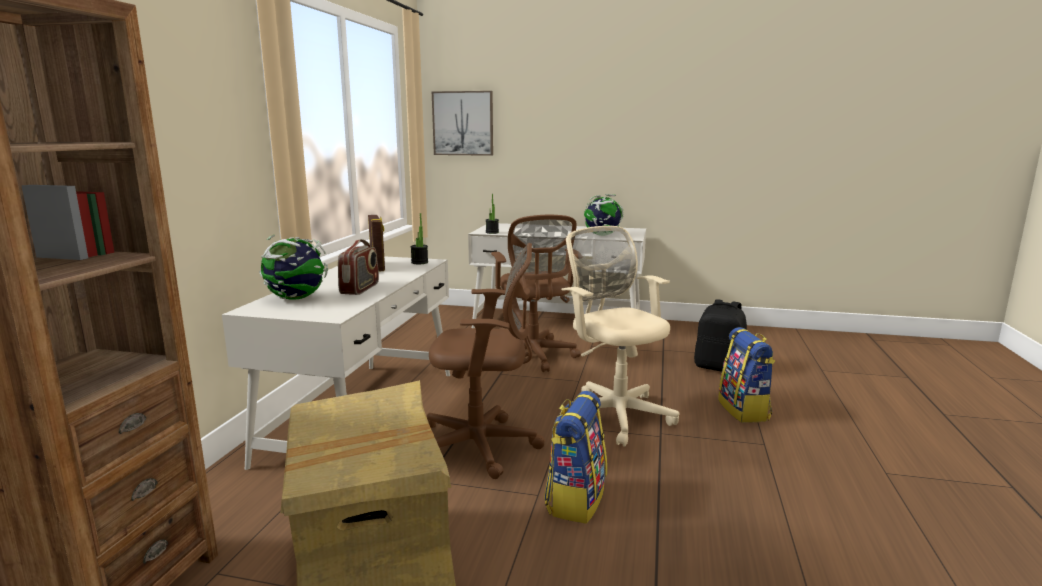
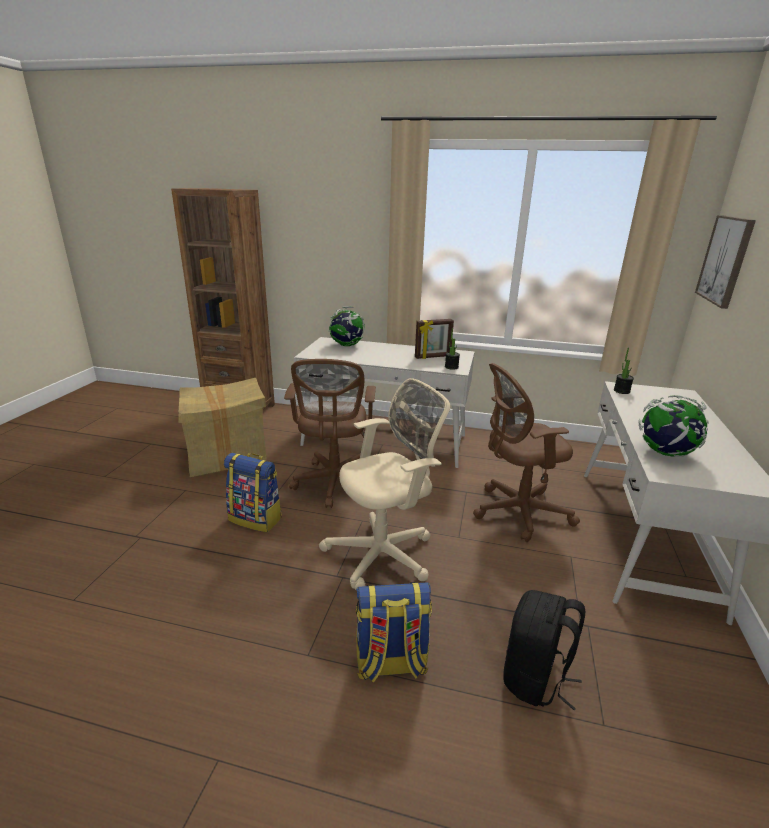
camera: 90 degrees right, 10 degrees up
(360, 289) = (367, 356): radio -> none

